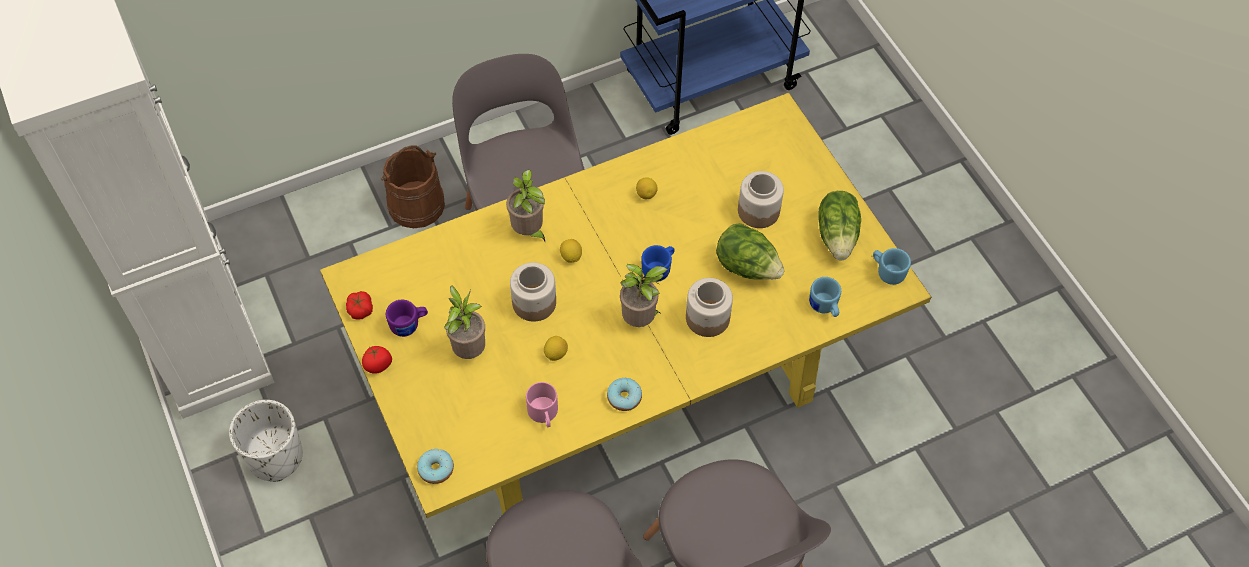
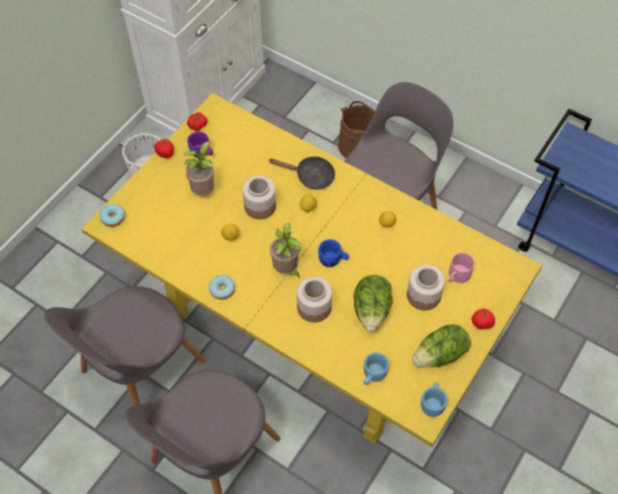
camera: 60 degrees right, 0 degrees up
(529, 232) = (310, 176): potted plant -> black frying pan
(544, 414) = (183, 253): pink mug -> pink mug (457, 276)
(823, 180) = (482, 323): none -> tomato

